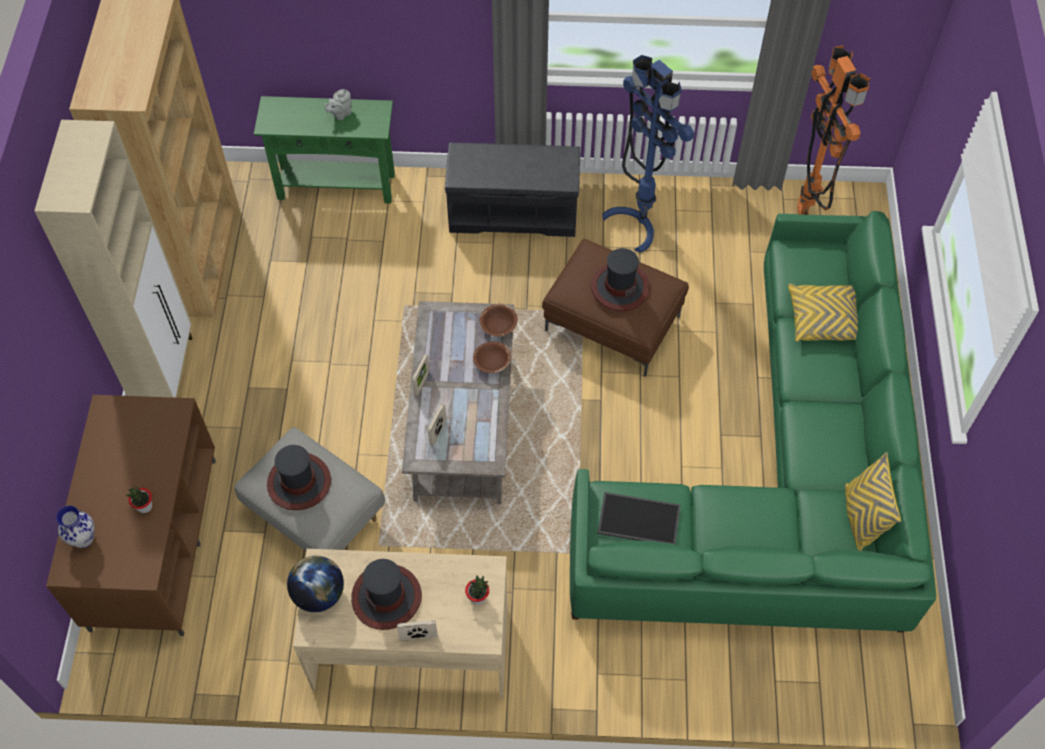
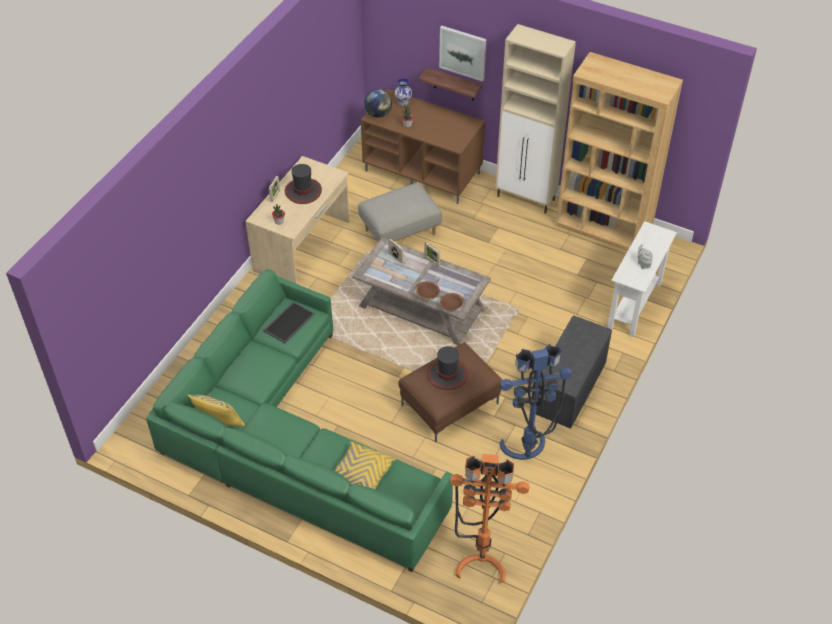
camera: 115 degrees right, 10 degrees down
(34, 369) = (463, 52): none -> picture
(55, 426) = (454, 84): none -> shelf
(299, 482) = (402, 201): hat -> none
(319, 594) = (321, 170): globe -> globe (378, 114)
(336, 186) = (634, 305): green console table -> white console table

